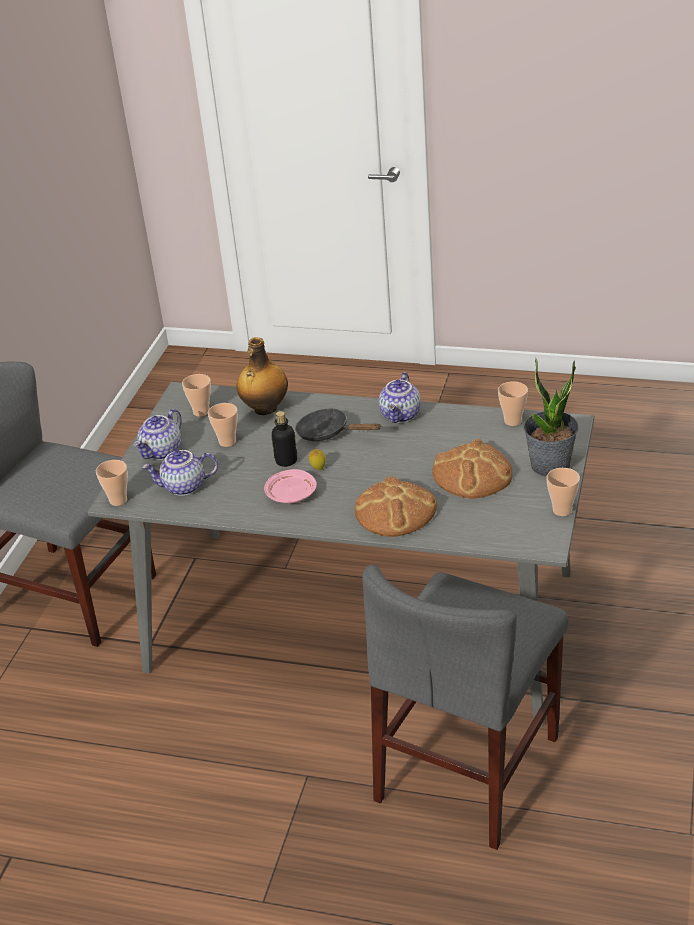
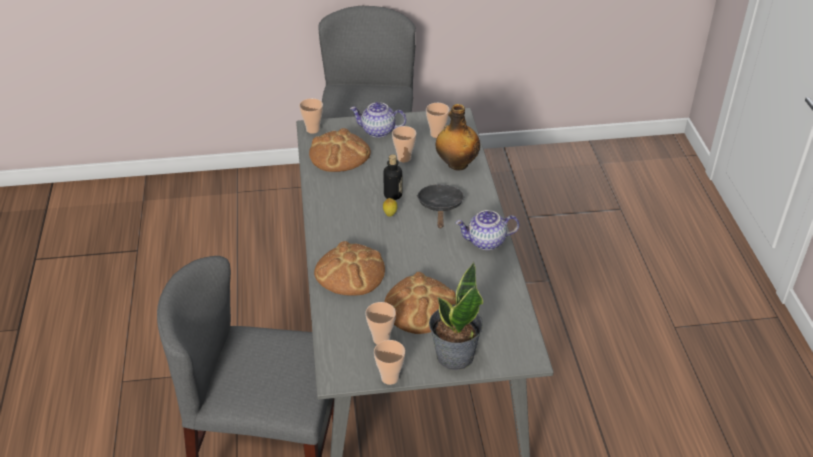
camera: 65 degrees right, 5 degrees up
(183, 487) = (339, 154): teapot -> bread
(291, 495) = (350, 209): pink plate -> none
(512, 421) = (512, 315): cup -> cup (381, 339)

